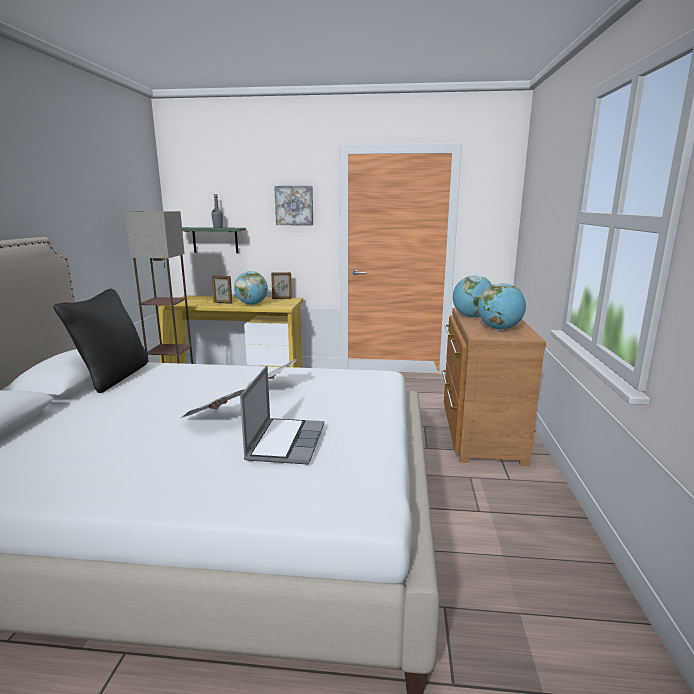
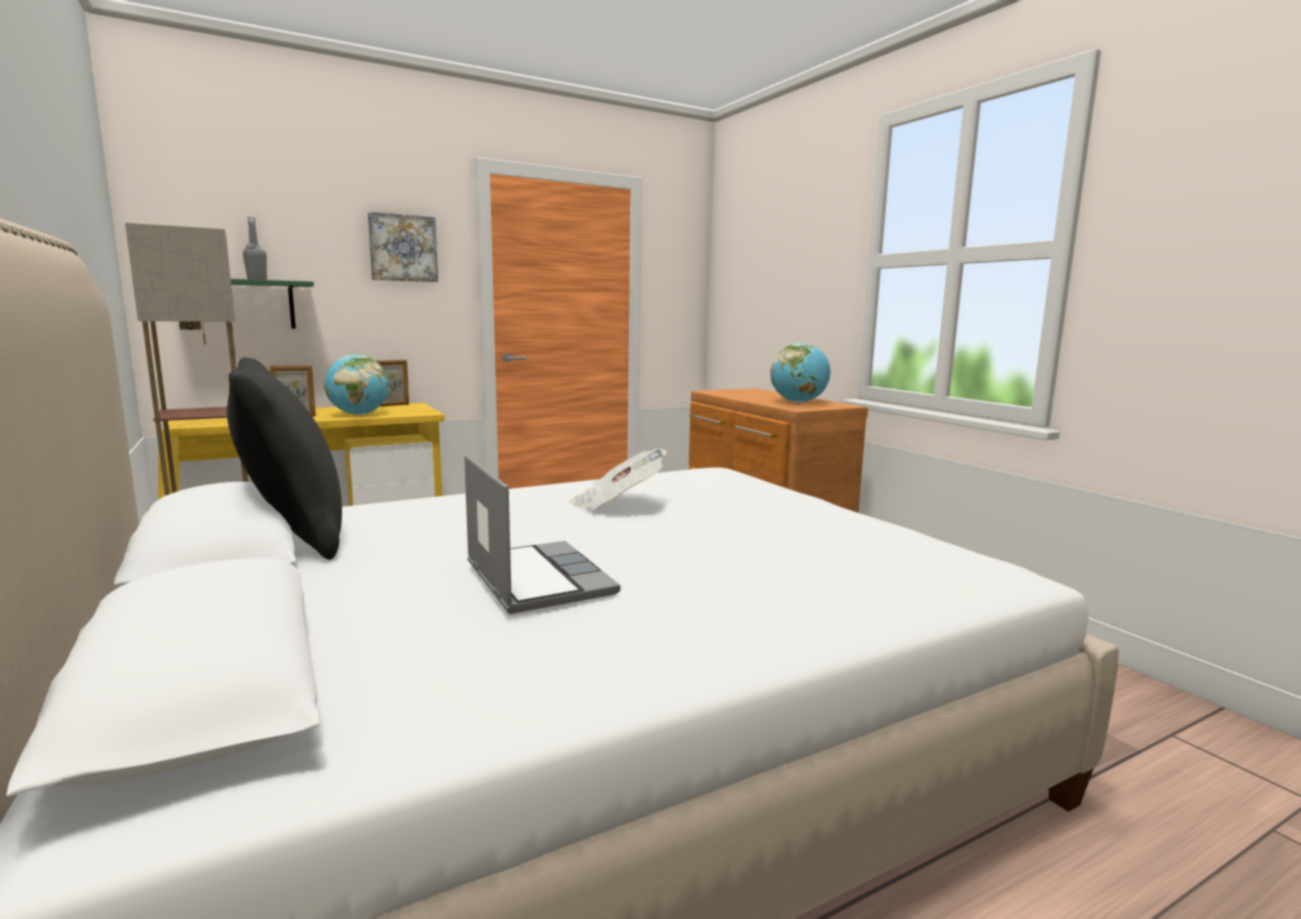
camera: 35 degrees left, 5 degrees down
(215, 420) = (636, 546): newspaper -> none
(285, 442) = (793, 544): laptop -> laptop (535, 579)
(472, 317) = (740, 396): globe -> none

